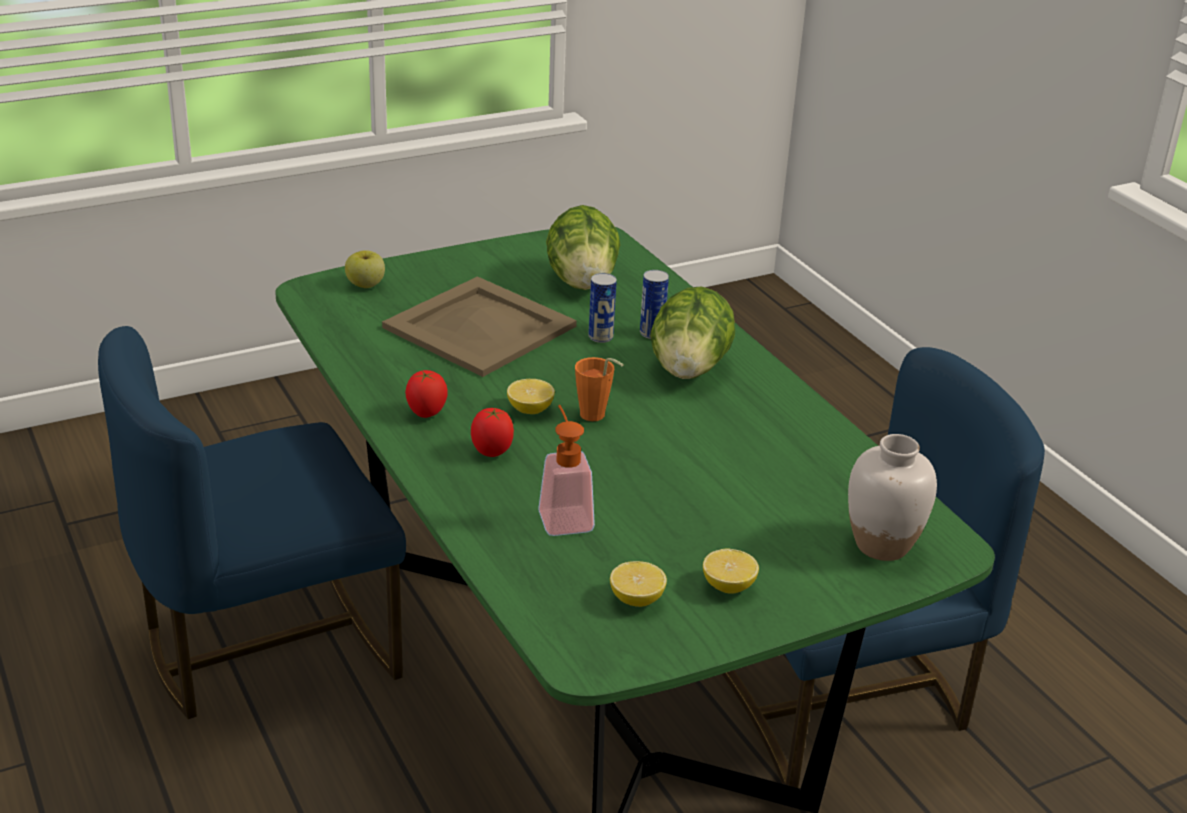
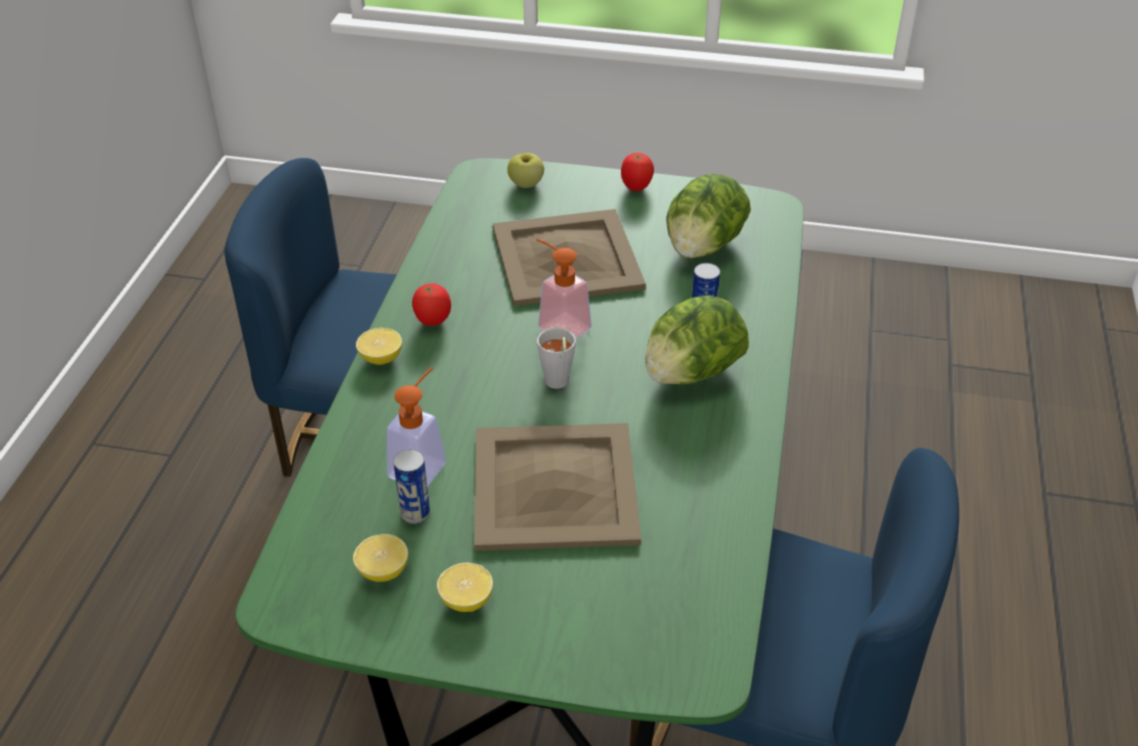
camera: 40 degrees right, 10 degrees up
(492, 453) = (438, 380): tomato -> tomato (636, 188)
(530, 410) = (513, 353): lemon -> lemon (381, 358)
(539, 376) = (558, 325): none -> soap dispenser
(596, 417) = (556, 384): orange cup -> grey cup
(600, 337) = (653, 308): can -> can (415, 513)
(690, 485) = (553, 488): none -> beige tray
(881, 545) = (645, 635): white vase -> none

